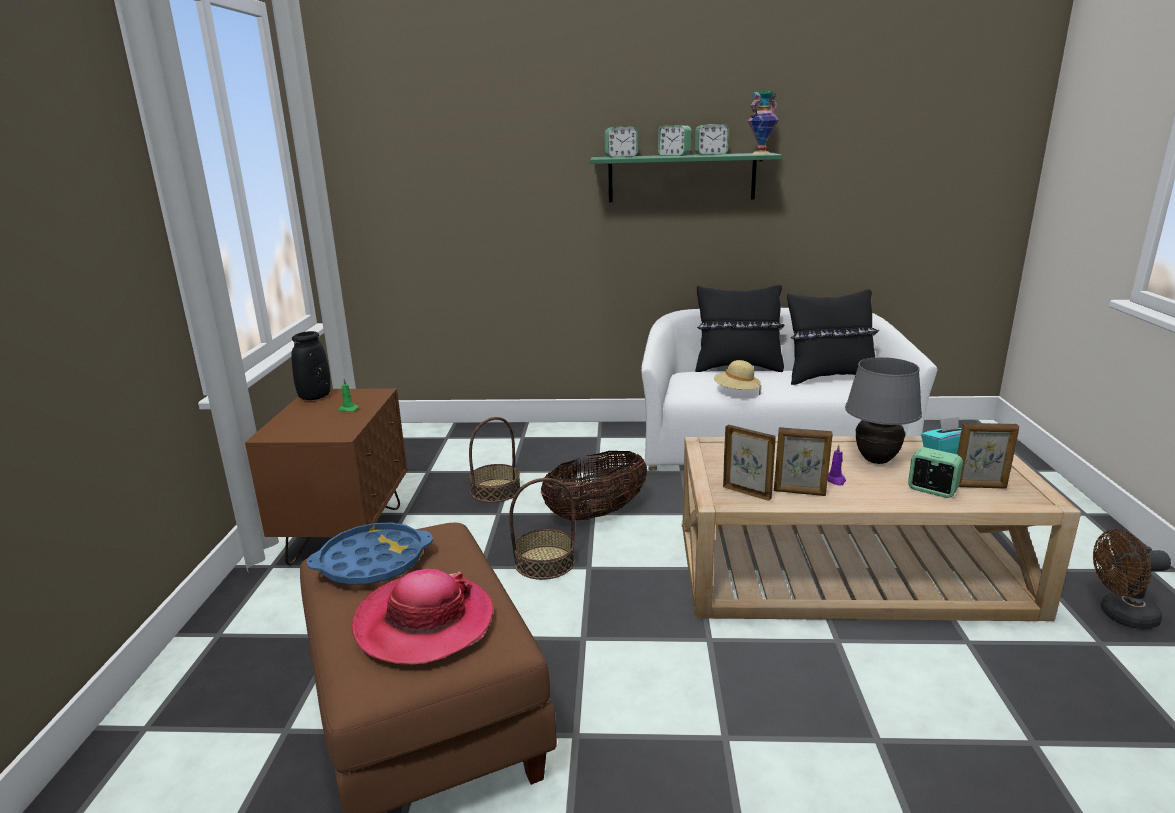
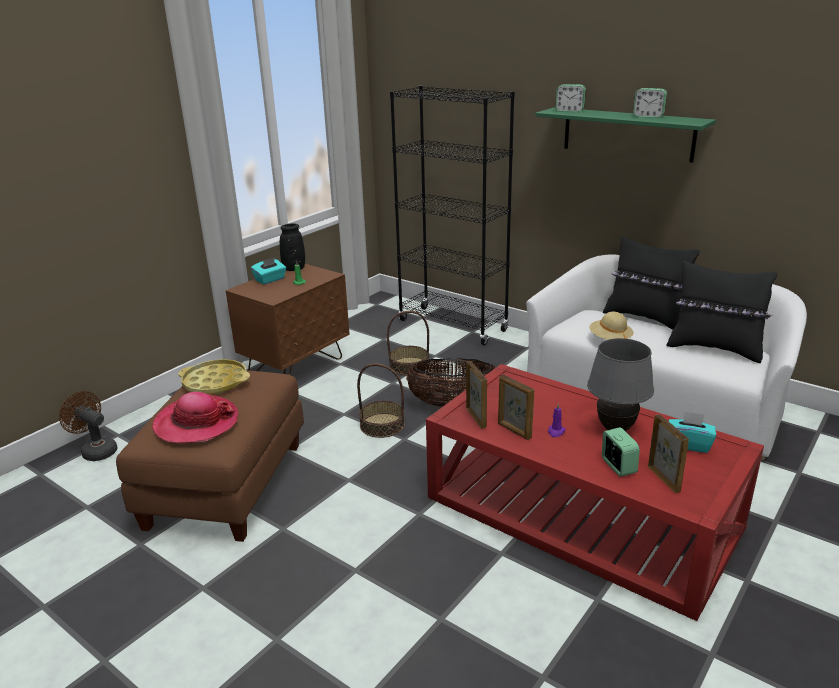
camera: 35 degrees right, 5 degrees up
(299, 415) = (270, 280): none -> turquoise tissue box
(373, 562) = (215, 382): blue tray -> yellow tray
(493, 437) = (453, 326): none -> black bookcase
(674, 155) = (615, 114): alarm clock -> none
(761, 154) = (688, 122): vase -> none
(847, 568) = (581, 511): beige coffee table -> red coffee table
(979, 487) = (664, 479): picture frame -> picture frame turned 150 degrees counterclockwise
(1120, 615) = (769, 647): brown fan -> brown fan (96, 450)

